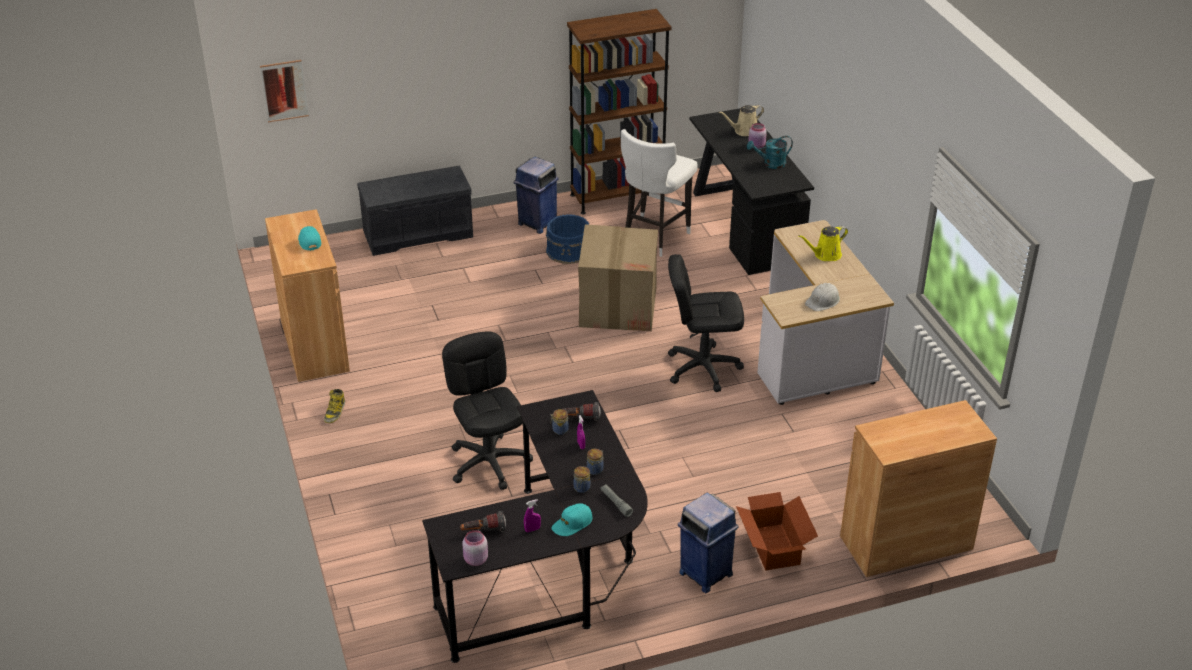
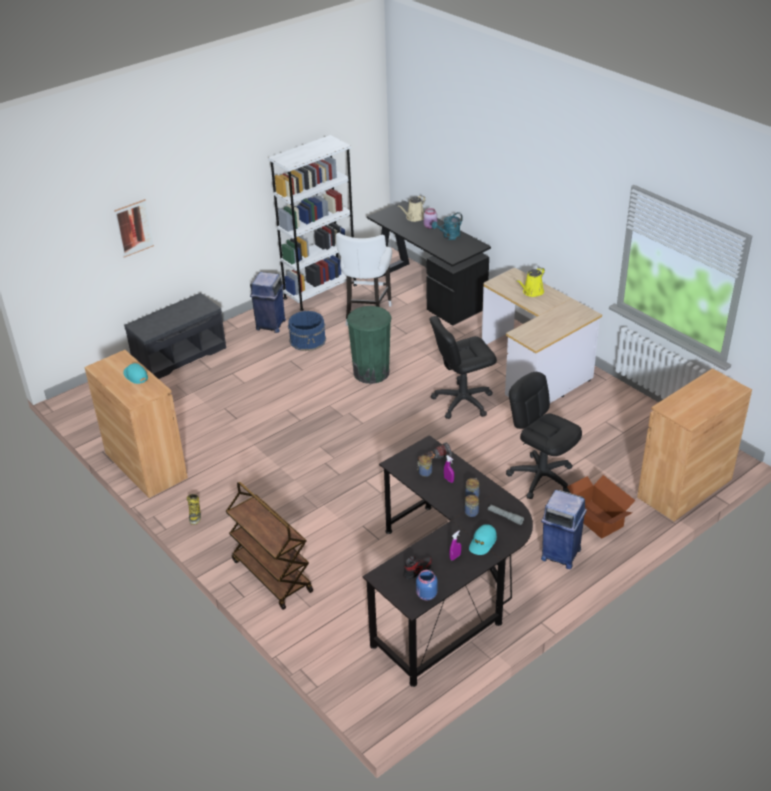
camera: 20 degrees left, 0 degrees up
(284, 91) = (56, 258): picture -> picture (134, 228)
(375, 501) = (271, 576): none -> brown cart
(475, 560) = (426, 595): pink jar -> blue jar
(483, 531) = (417, 570): flashlight -> shoe
(489, 462) = (345, 518): black office chair -> black office chair (541, 477)
(617, 196) = (320, 291): brown bookcase -> white bookcase
(618, 307) = (371, 372): cardboard box -> green trash can
(823, 301) = (552, 325): white hard hat -> none

